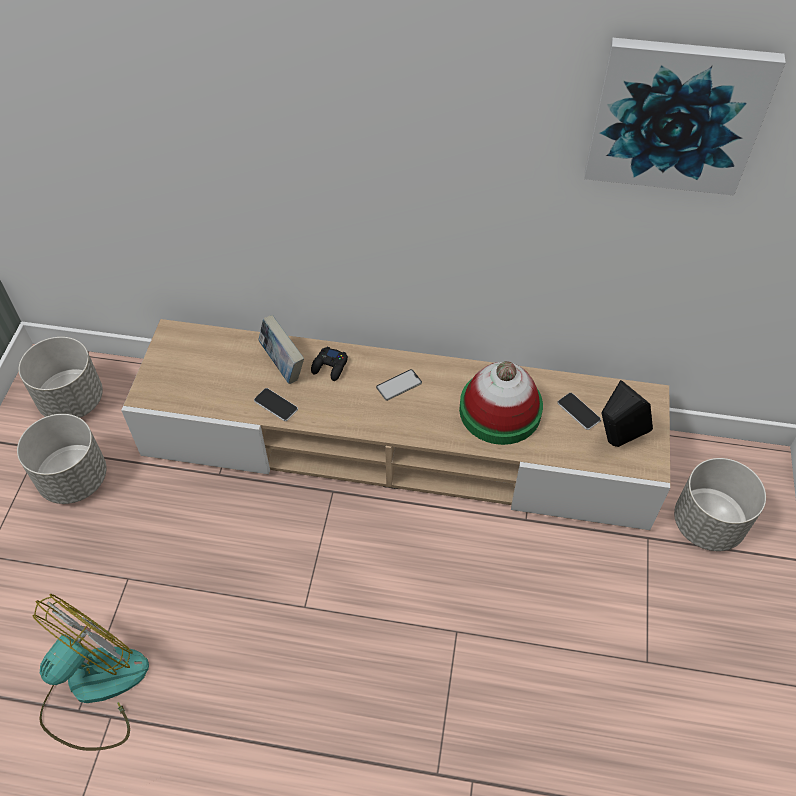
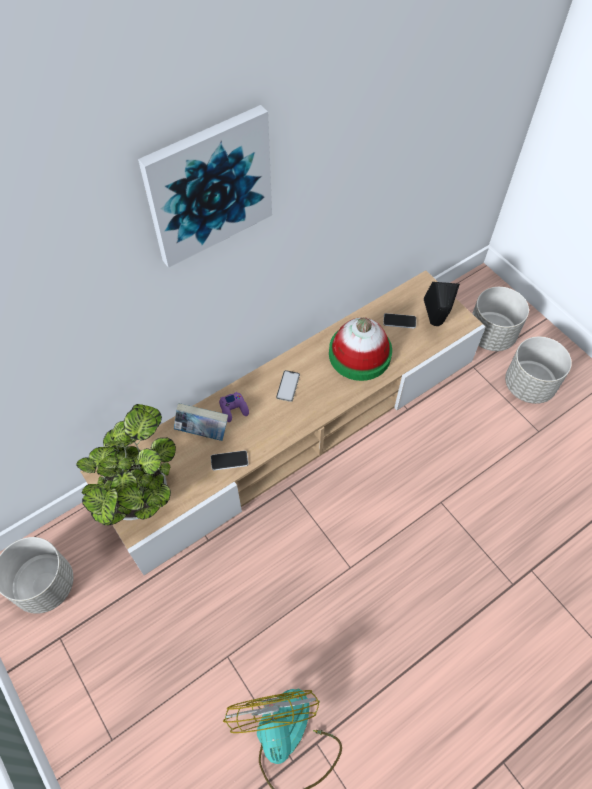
camera: 45 degrees left, 5 degrees up
(74, 478) = (112, 632): grey planter -> grey planter (528, 385)
(180, 371) = (139, 493): none -> potted plant
(330, 367) = (234, 409): black game controller -> purple game controller
(676, 116) = (418, 87): picture -> picture (209, 186)

